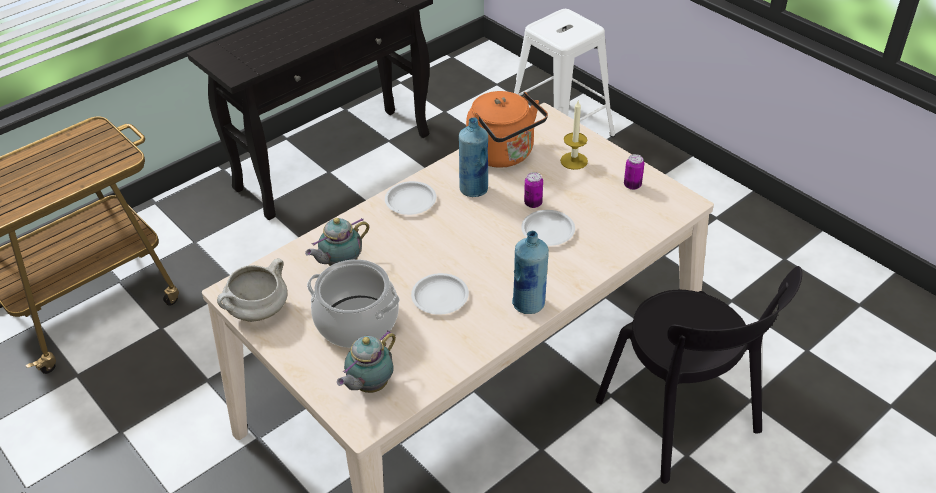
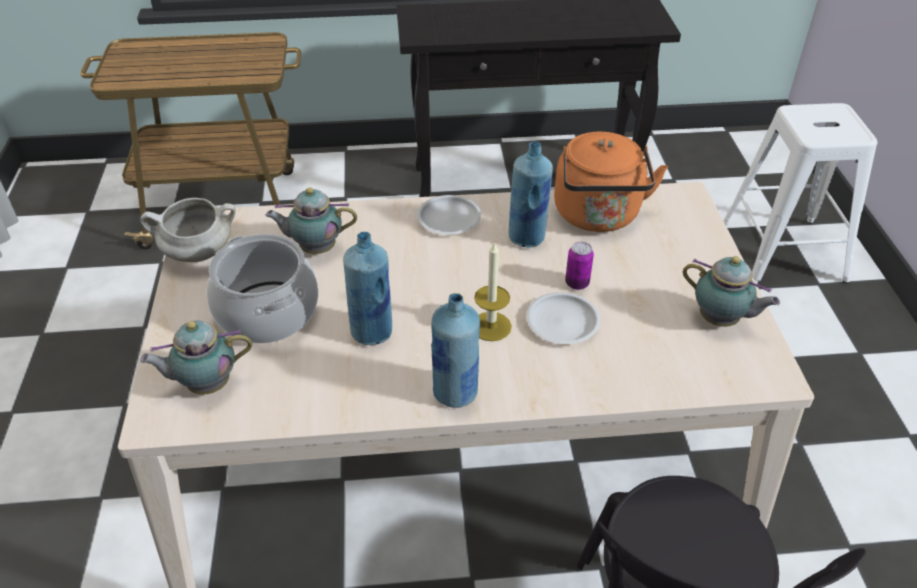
camera: 35 degrees right, 0 degrees up
(440, 297) = (372, 332): white plate -> blue bottle
(574, 161) = (673, 259): candle -> candle (491, 326)
(632, 185) = (720, 321): can -> teapot

